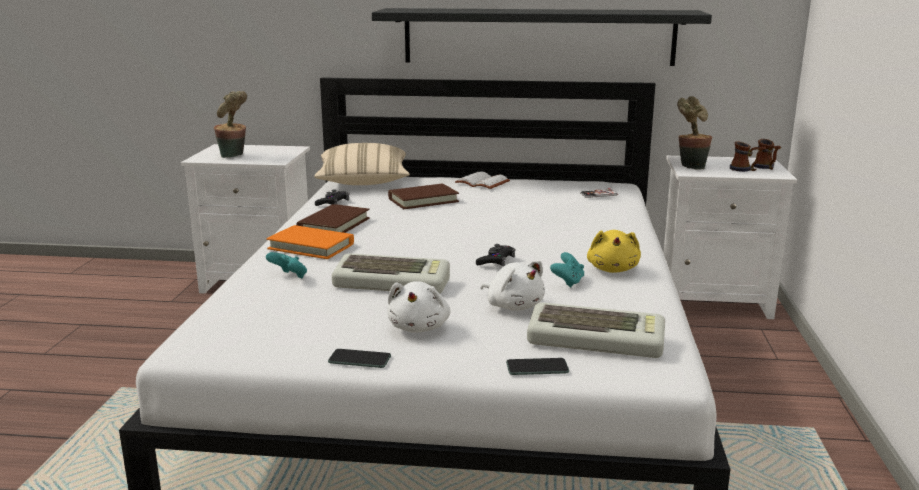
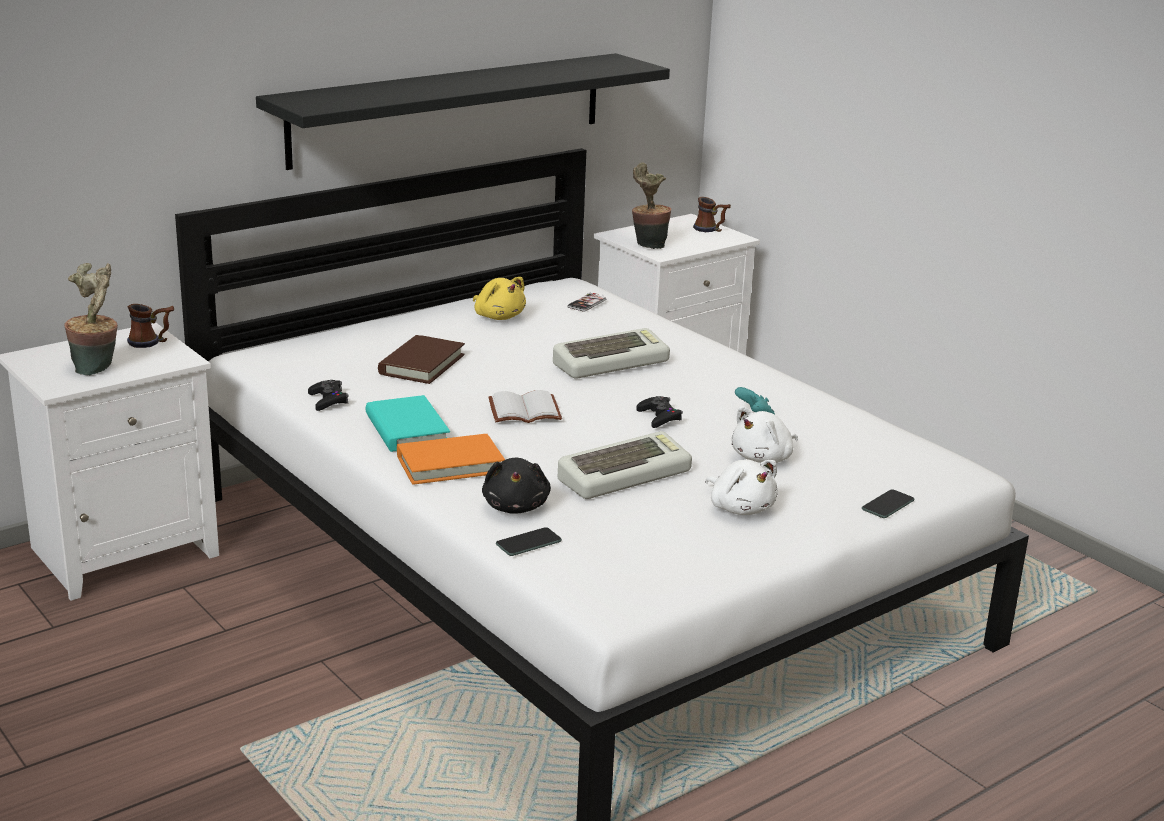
camera: 45 degrees left, 5 degrees up
(289, 277) = (516, 506): turquoise game controller -> black plush toy
(334, 225) = (407, 429): brown book -> turquoise book
(359, 359) = (763, 555): phone -> phone (528, 543)
(363, 183) = (290, 359): beige pillow -> none
(481, 183) = (429, 320): white book -> white book (523, 411)
(513, 306) = (764, 458): white plush toy -> white plush toy turned 135 degrees clockwise
(597, 340) = (880, 464): keyboard -> keyboard (610, 362)
(613, 269) = (762, 391): yellow plush toy -> yellow plush toy (498, 316)
(745, 170) = (700, 237): mug -> mug (152, 342)

